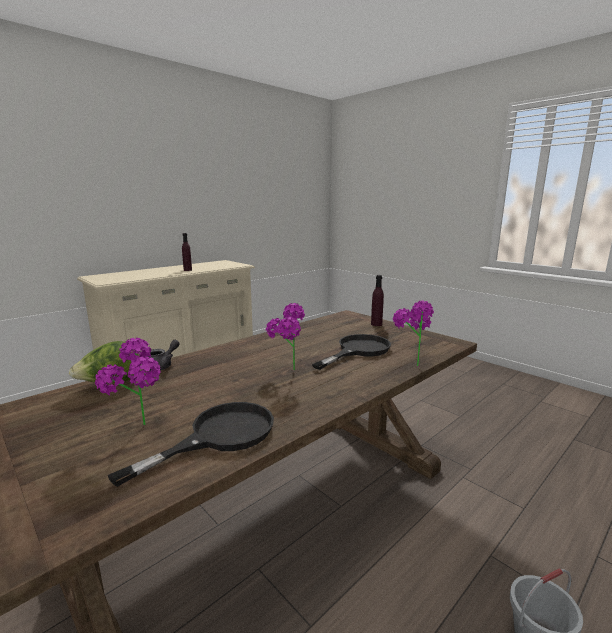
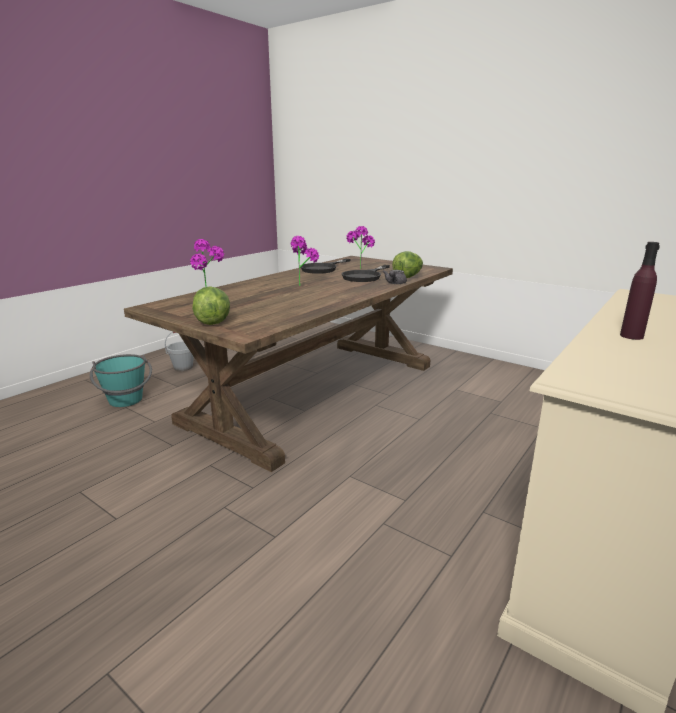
camera: 170 degrees right, 5 degrees up
(358, 350) = (248, 297): black frying pan -> black frying pan (365, 276)
(376, 324) = (213, 321): purple bottle -> lettuce
(532, 518) = (126, 402): none -> turquoise bucket

